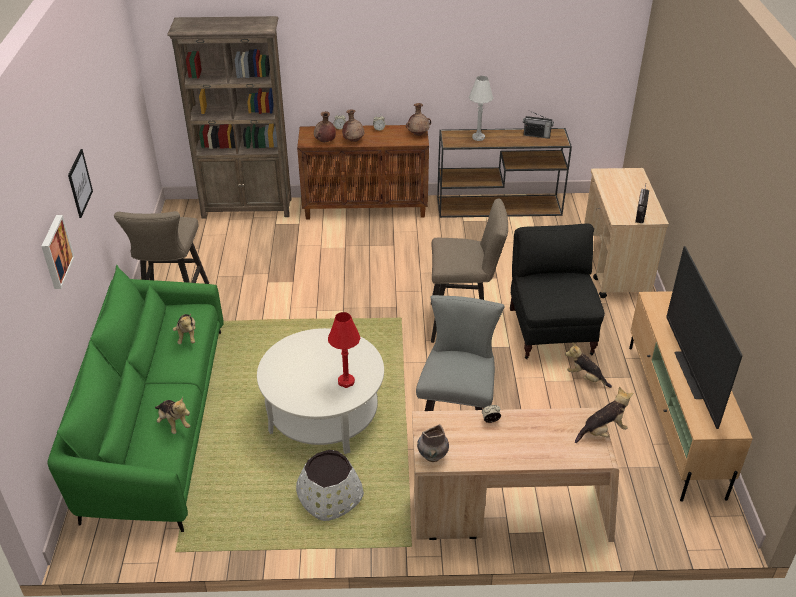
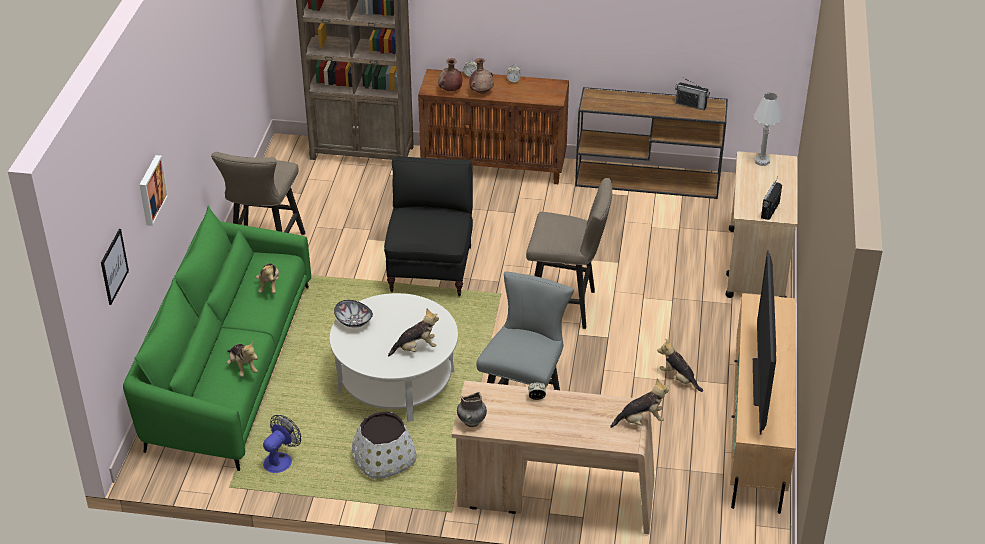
camera: 10 degrees right, 0 degrees up
(80, 183) = (181, 123): picture -> picture (114, 266)
(225, 512) = (281, 459): none -> fan
(278, 362) = (353, 322): none -> bowl
(346, 381) = (416, 348): red table lamp -> plush toy
(418, 134) = (556, 91): brown vase -> none
(478, 137) = (623, 101): white table lamp -> white table lamp (762, 161)
(550, 330) = (658, 325): black armchair -> black armchair (431, 267)

